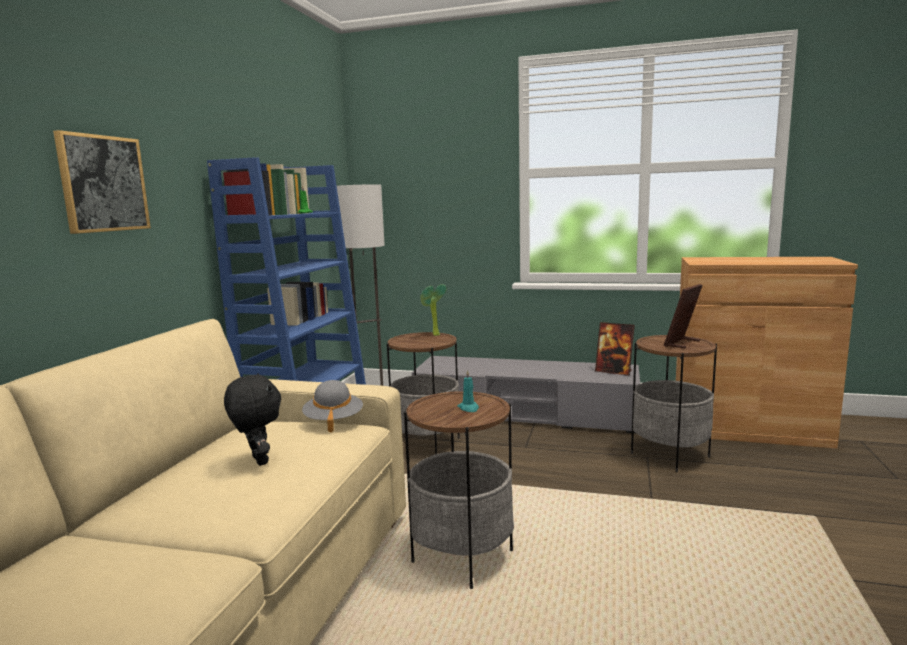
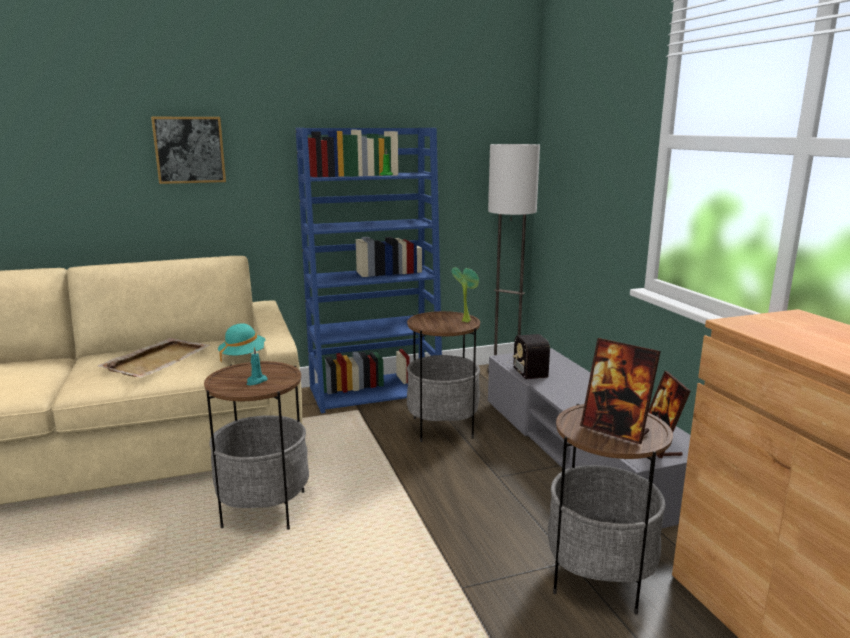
camera: 55 degrees right, 5 degrees up
(258, 461) = (158, 360): black plush toy -> beige tray
(333, 421) = (244, 357): grey hat -> turquoise hat
(453, 368) = (528, 367): none -> radio
(682, 343) = (615, 430): picture frame -> picture frame turned 150 degrees counterclockwise

